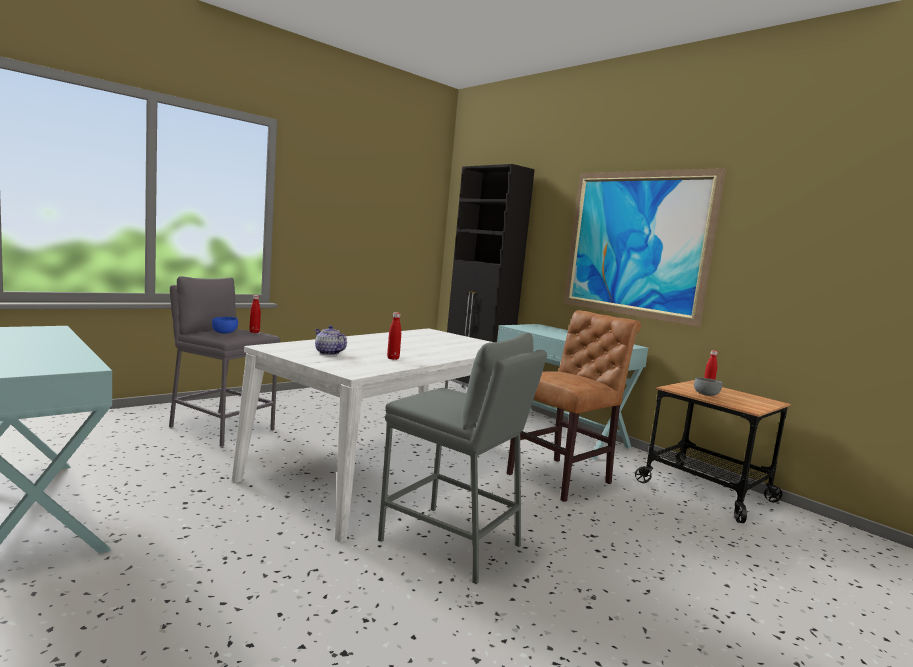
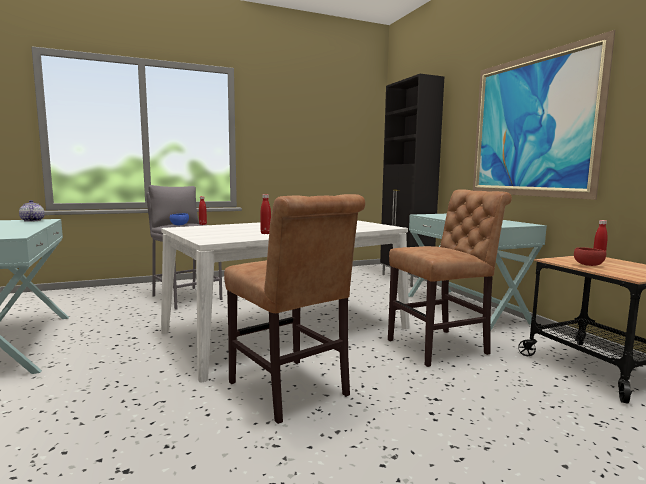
camera: 20 degrees right, 0 degrees up
(328, 353) = (218, 231): teapot -> teapot (32, 220)
(451, 543) = (291, 392): grey stool -> brown chair
(706, 395) = (588, 265): grey bowl -> red bowl

